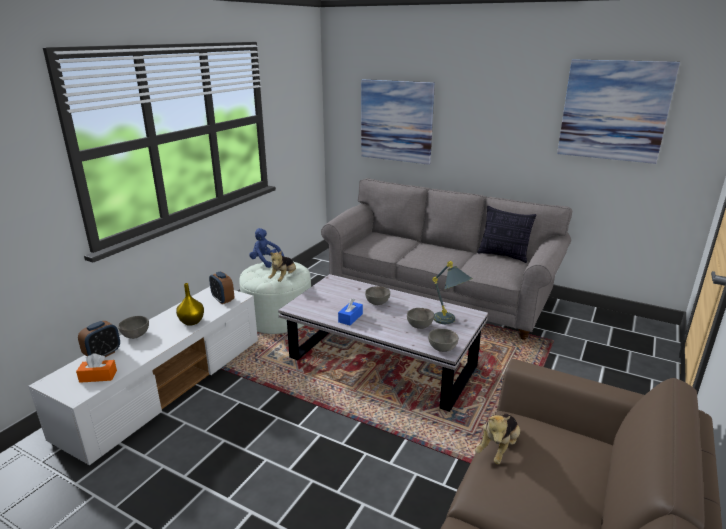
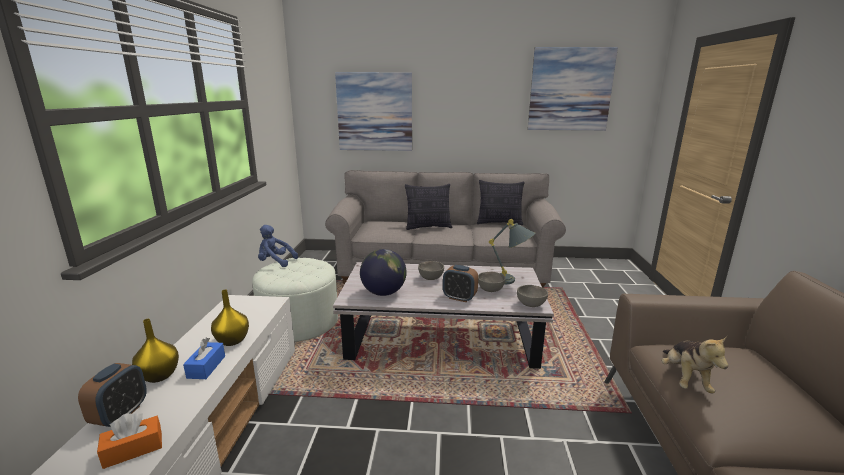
camera: 25 degrees left, 5 degrees down
(135, 335) = (158, 376): grey bowl -> yellow vase
(223, 300) = (254, 308): alarm clock -> alarm clock (459, 298)
(284, 278) = (311, 274): plush toy -> none
(325, 308) = (383, 293): none -> globe
(350, 318) = (418, 296): blue tissue box -> blue tissue box (206, 367)
(424, 248) = (428, 227): none -> pillow

